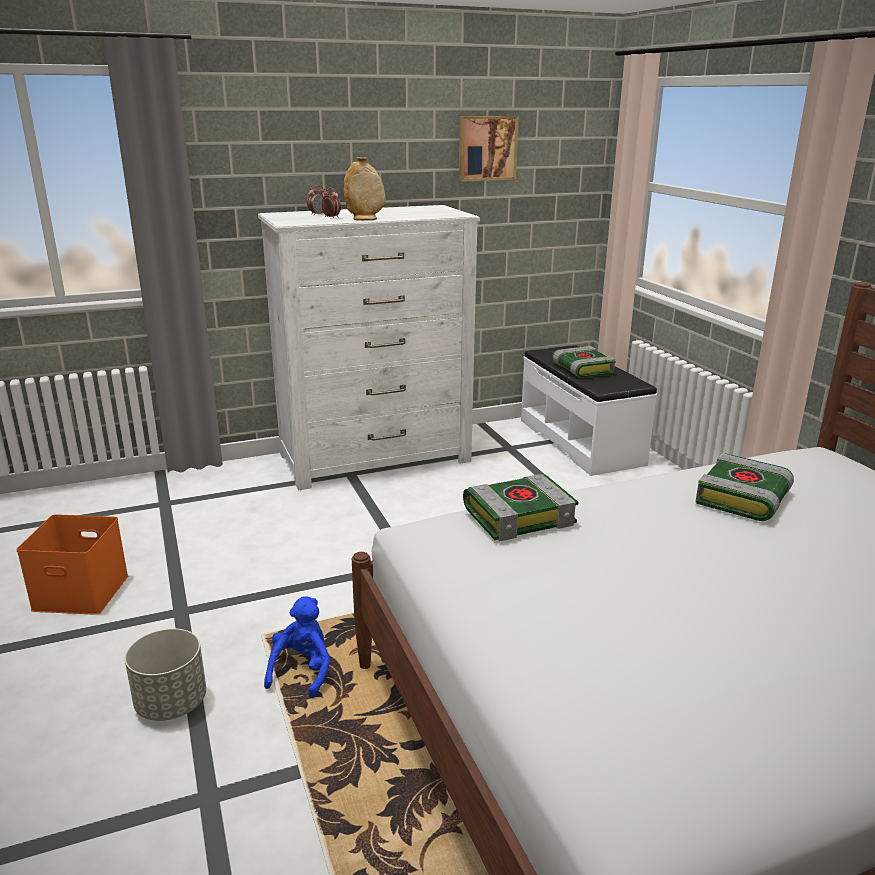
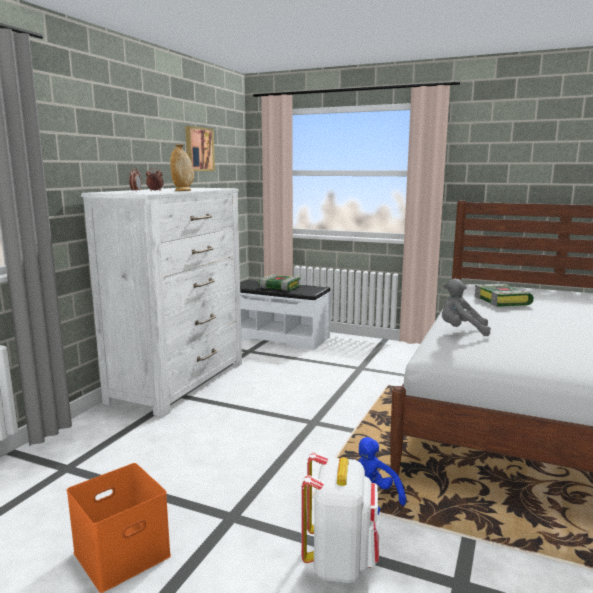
camera: 45 degrees left, 10 degrees down
(172, 703) = (340, 562): grey planter -> white backpack
(519, 516) = (461, 331): book -> grey plush toy

